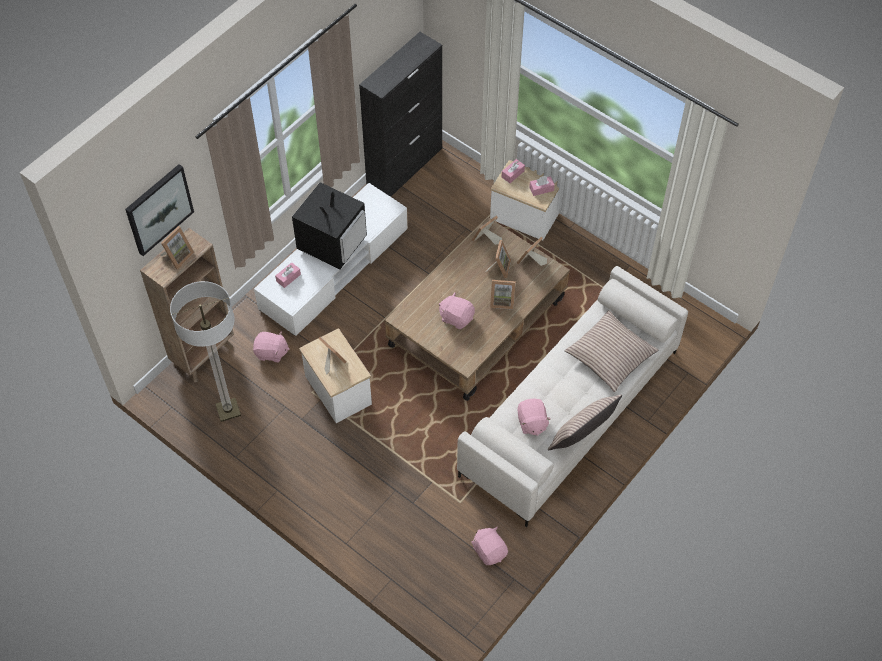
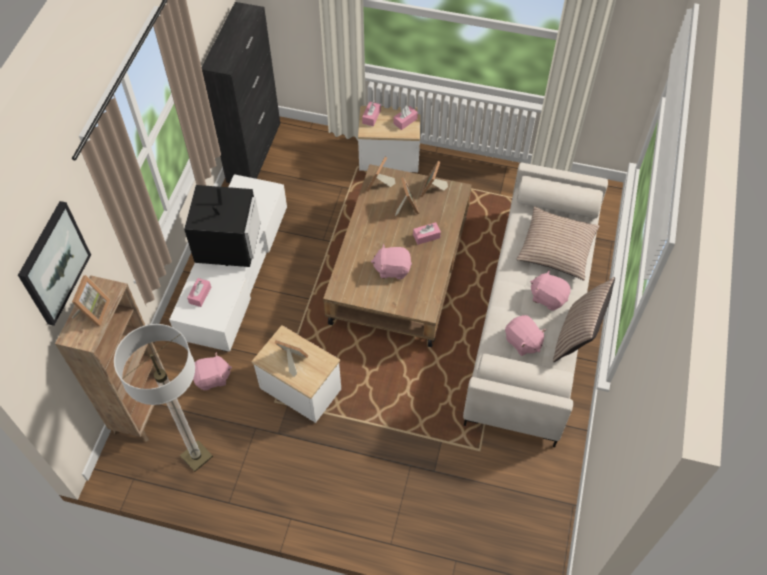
camera: 25 degrees left, 0 degrees up
(489, 551) = (534, 486): pink plush toy -> pink plush toy (548, 297)
(502, 301) = (426, 236): picture frame -> pink tissue box

